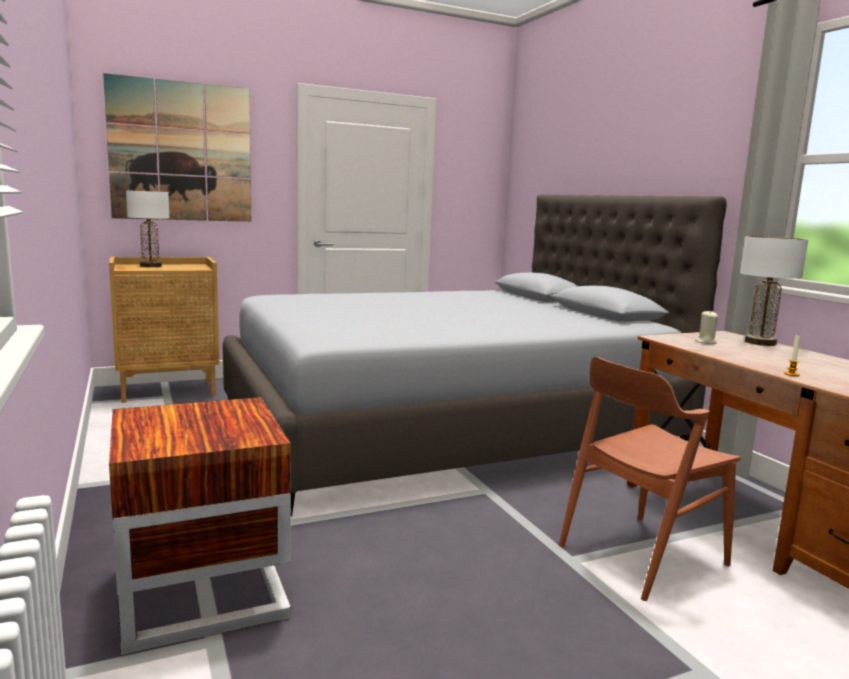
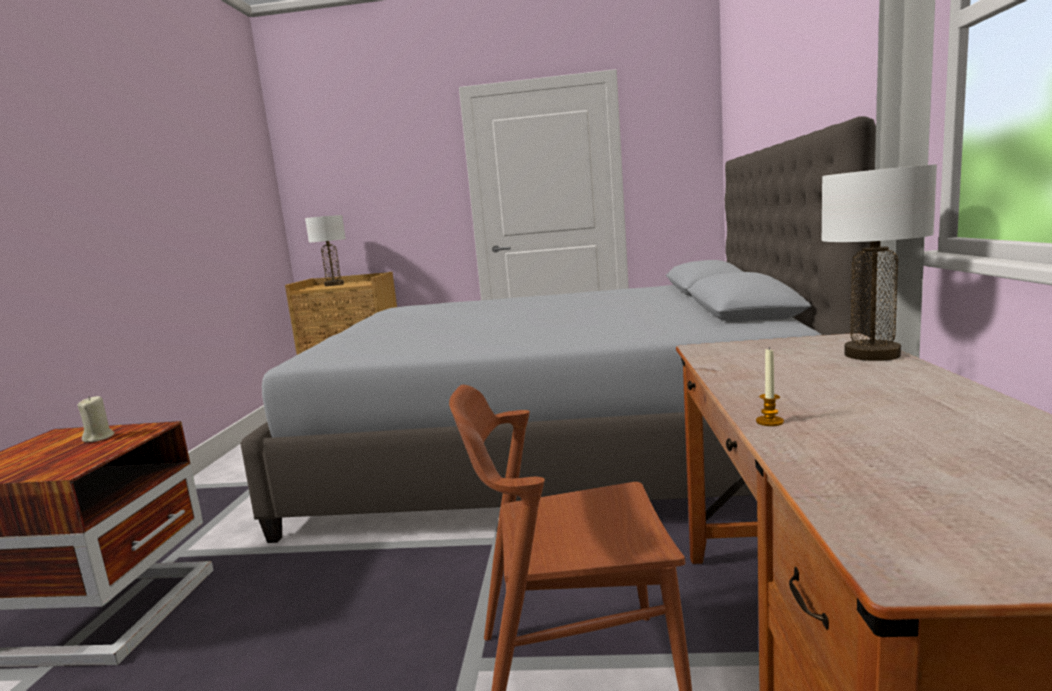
camera: 30 degrees right, 0 degrees up
(181, 152) = (360, 176): picture -> none
(705, 342) = (762, 355): beige candle -> beige candle (99, 438)

